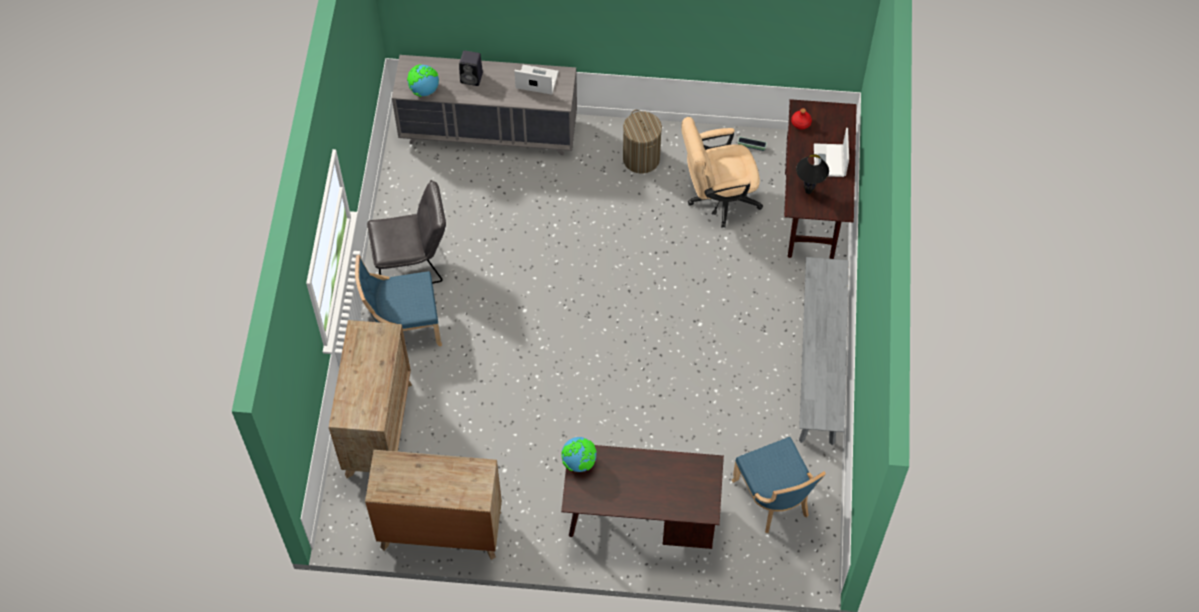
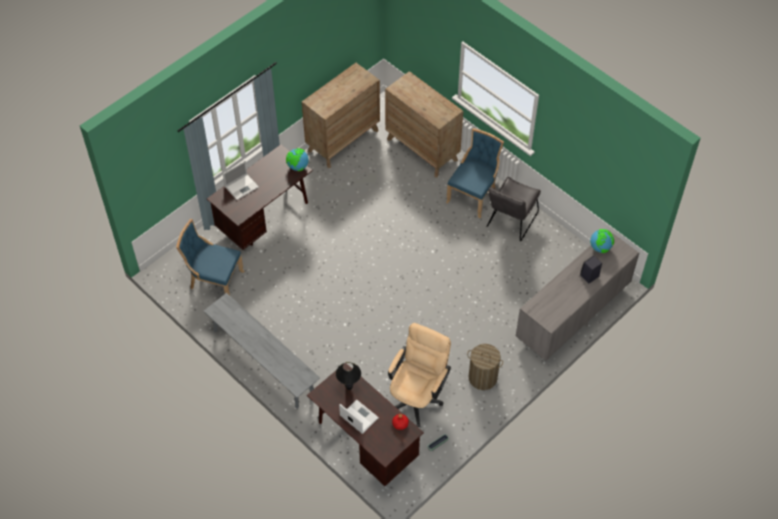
camera: 130 degrees right, 5 degrees down
(536, 80) = (559, 306): laptop -> laptop (242, 186)

